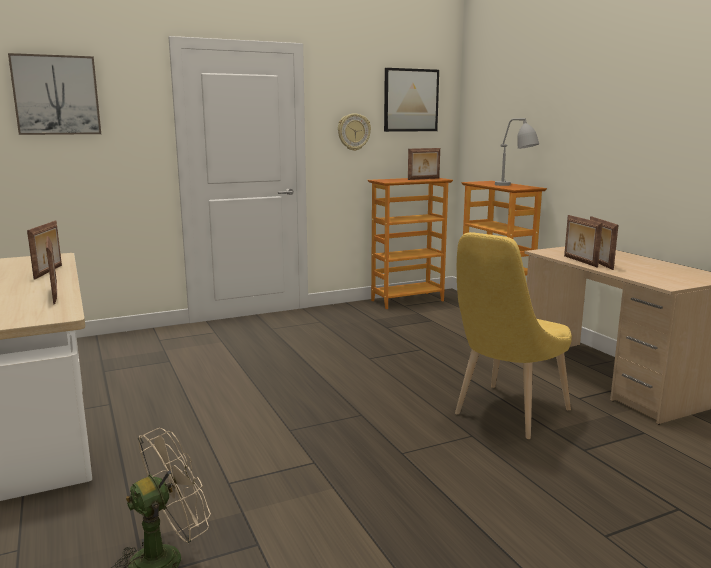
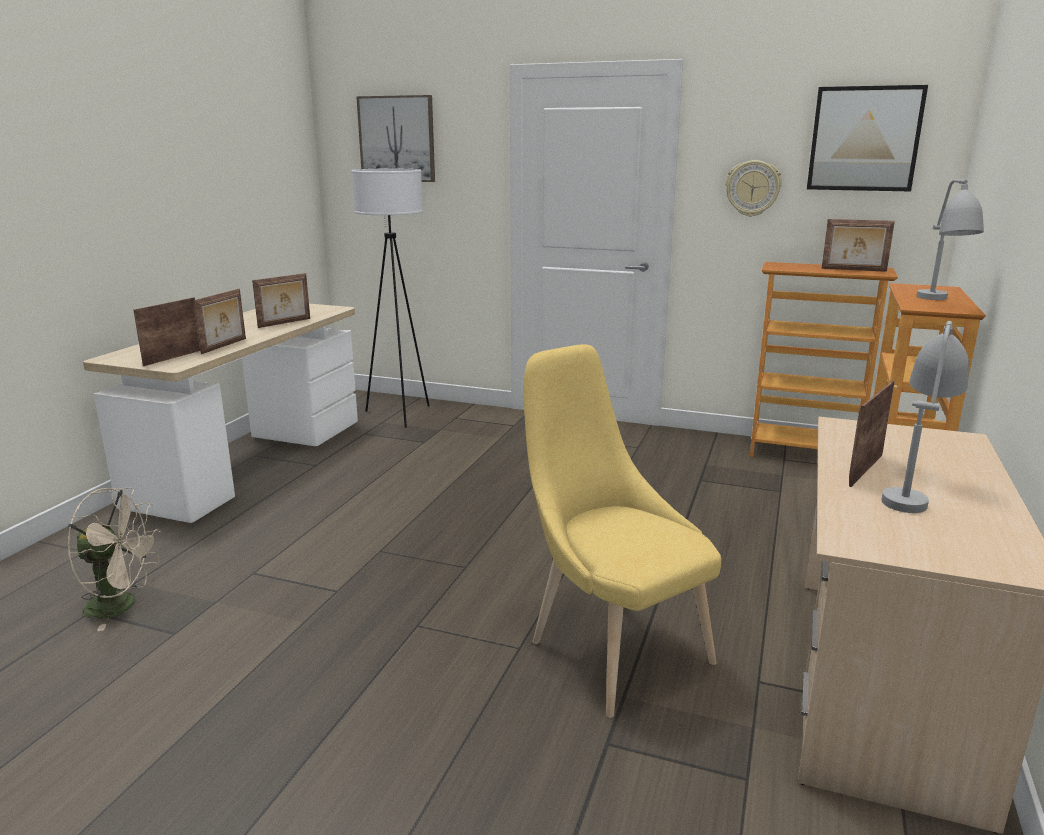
camera: 45 degrees right, 5 degrees up
(106, 351) = (400, 415): none -> white floor lamp
(506, 414) = (611, 647): yellow chair -> yellow chair turned 60 degrees clockwise
(579, 261) = (843, 457): picture frame -> picture frame (172, 357)
(627, 264) = (913, 487): none -> grey table lamp

